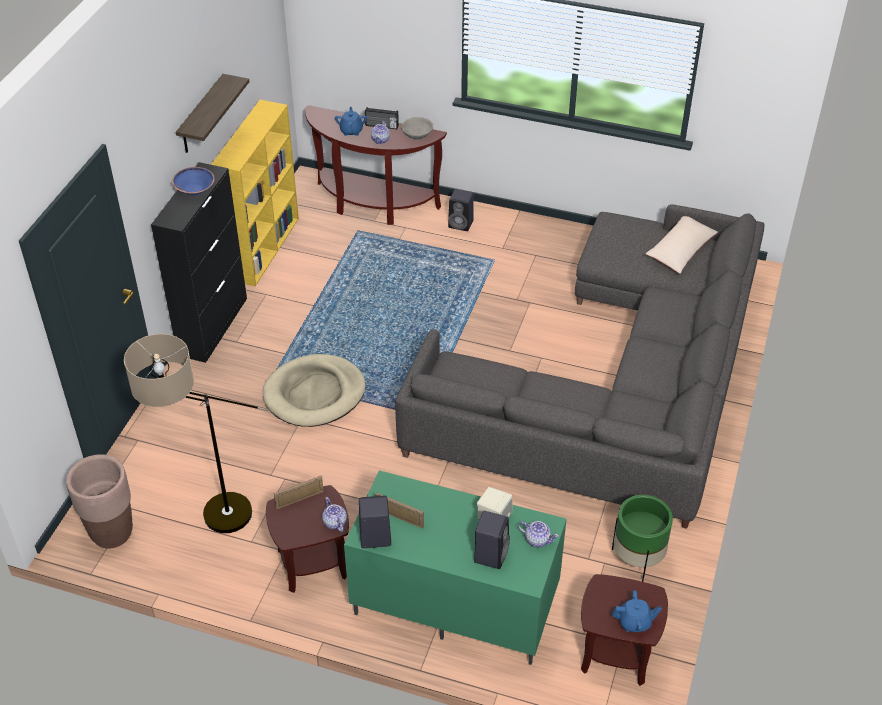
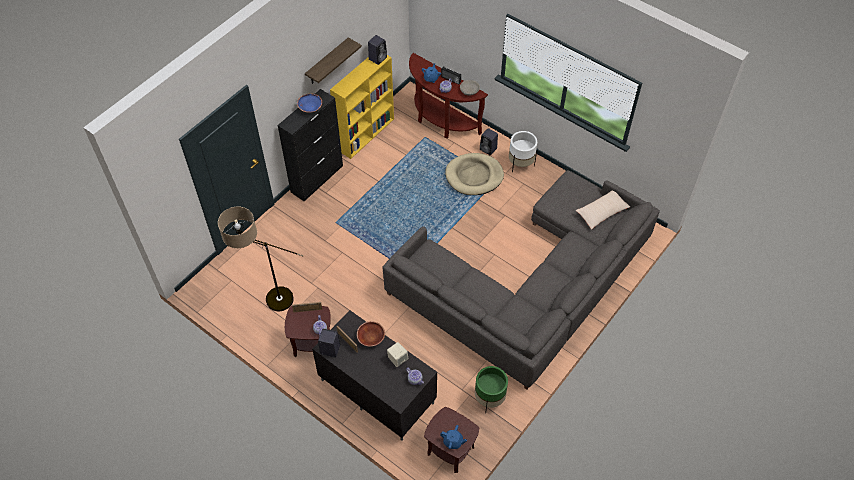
camera: 20 degrees right, 10 degrees up
(111, 533) = (216, 292): brown planter -> none
(314, 394) = (355, 239): beige dog bed -> beige dog bed (474, 176)
(434, 500) = (371, 337): none -> brown bowl
(453, 604) = (376, 391): green tv stand -> black tv stand
(491, 553) = (386, 379): black speaker -> black speaker (378, 58)
(518, 231) = (520, 164): none -> white planter

